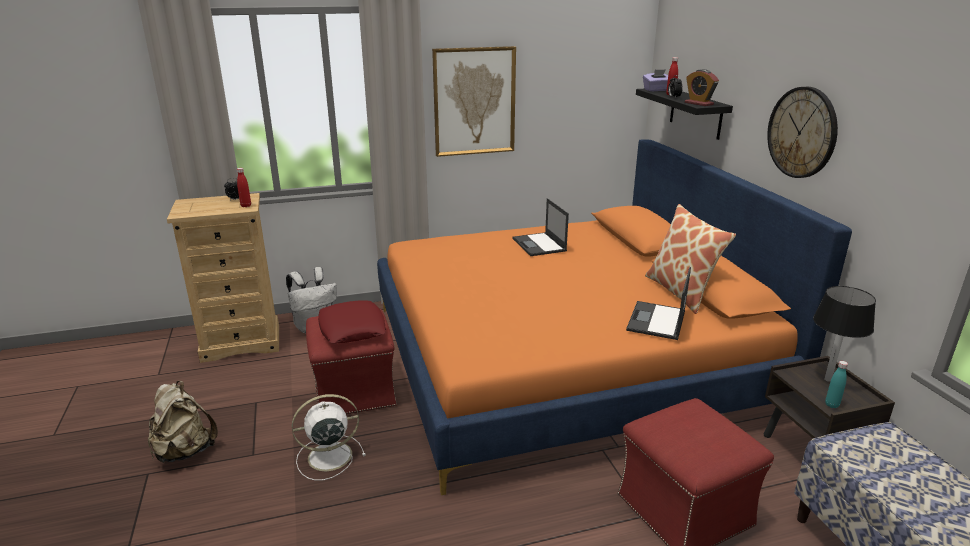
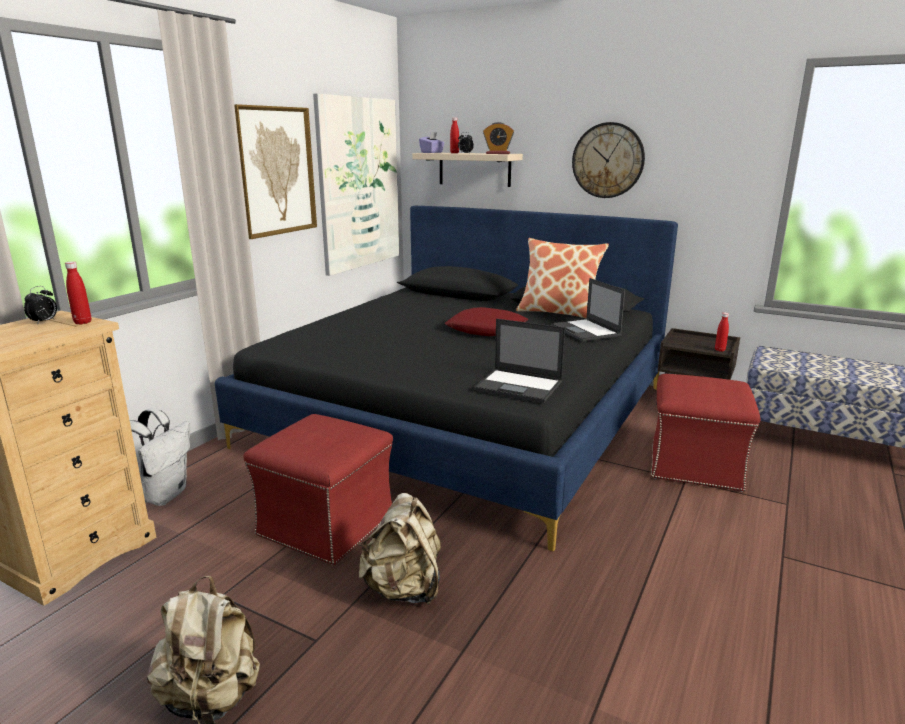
camera: 45 degrees left, 5 degrees down
(328, 457) = (404, 589): white fan -> beige backpack
(352, 328) = (329, 435): red pillow -> red pillow (486, 329)
(539, 245) = (396, 313): laptop -> laptop (519, 386)
(564, 357) = (464, 415): orange bed -> black bed
(580, 113) = (359, 184): none -> picture
(695, 113) = (474, 169): black shelf -> beige shelf
(828, 379) = (693, 340): black table lamp -> none
(831, 405) = (719, 350): turquoise bottle -> red bottle

